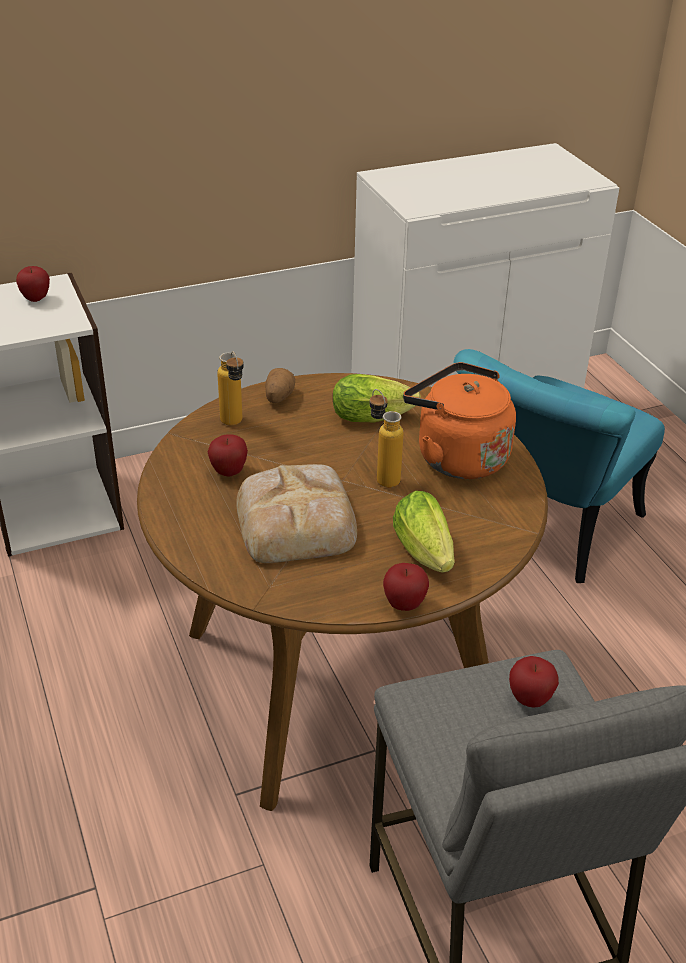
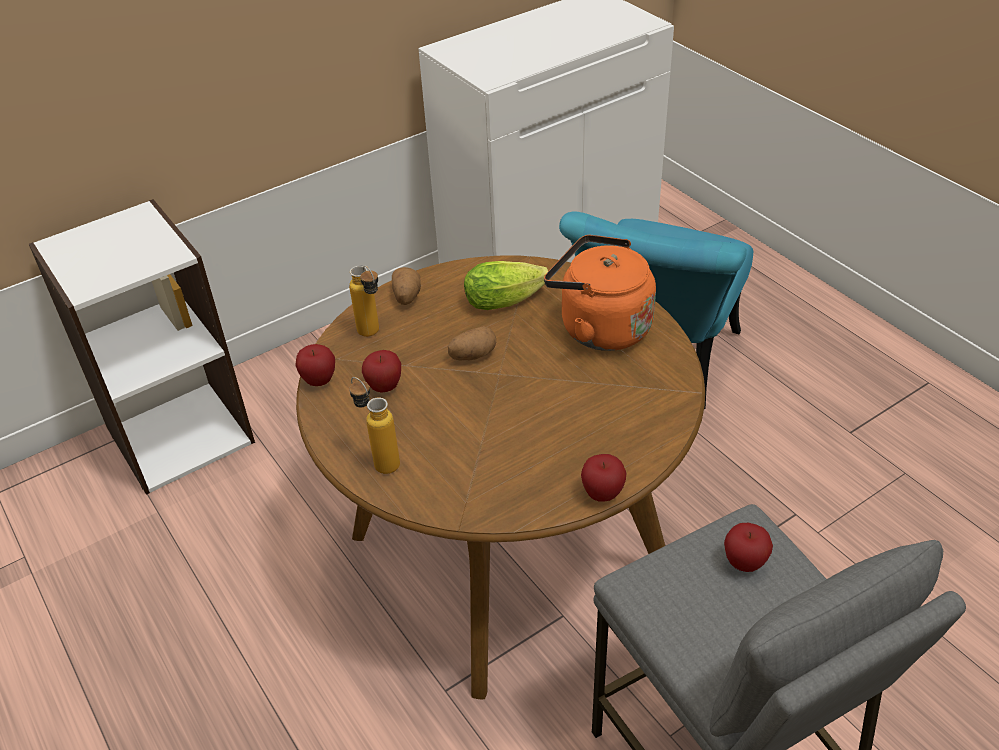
camera: 10 degrees left, 5 degrees up
(36, 299) = (126, 234): apple -> apple (319, 380)
(297, 521) = (469, 426): bread -> none
(323, 459) = (473, 355): none -> potato
(382, 476) = (536, 362): bottle -> bottle (379, 460)
(426, 553) = (604, 435): lettuce -> none

